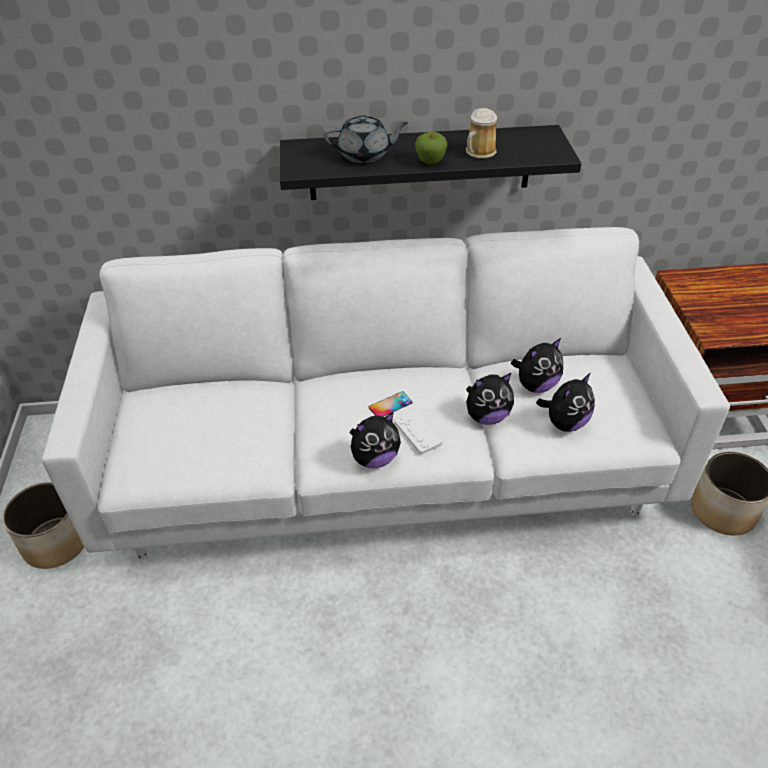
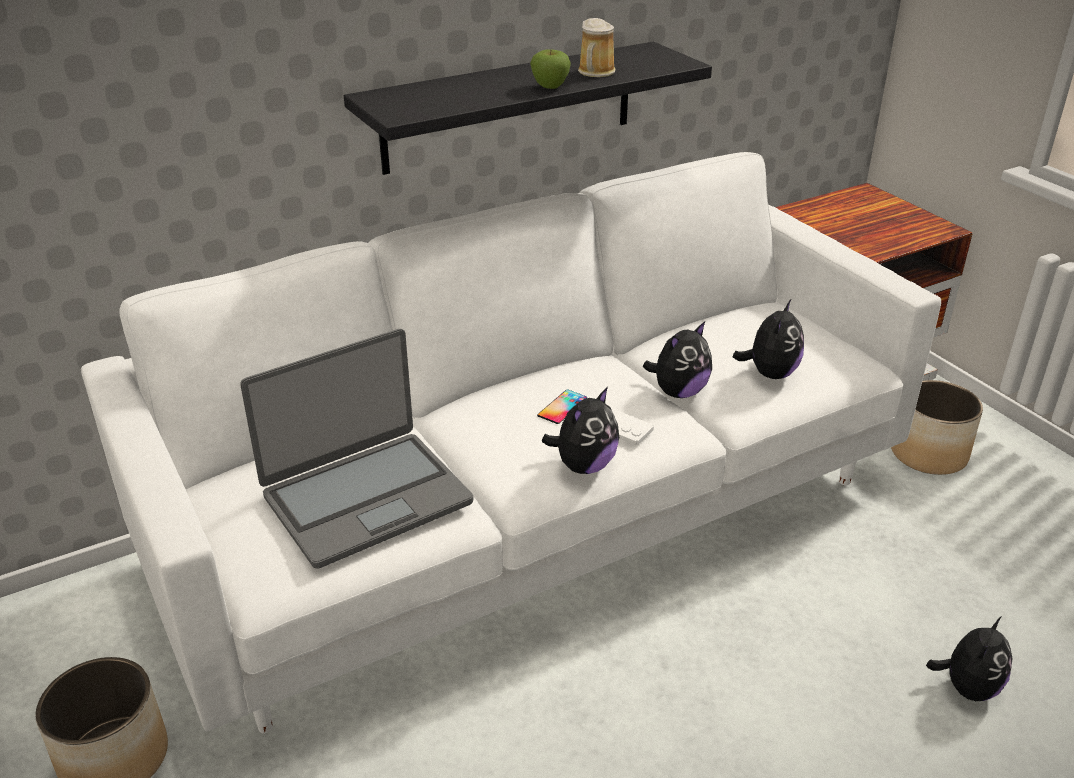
camera: 25 degrees left, 10 degrees down
(218, 437) = (366, 498): none -> laptop
(365, 155) = (466, 92): grey teapot -> none
(536, 385) = (711, 347): plush toy -> plush toy (967, 687)

